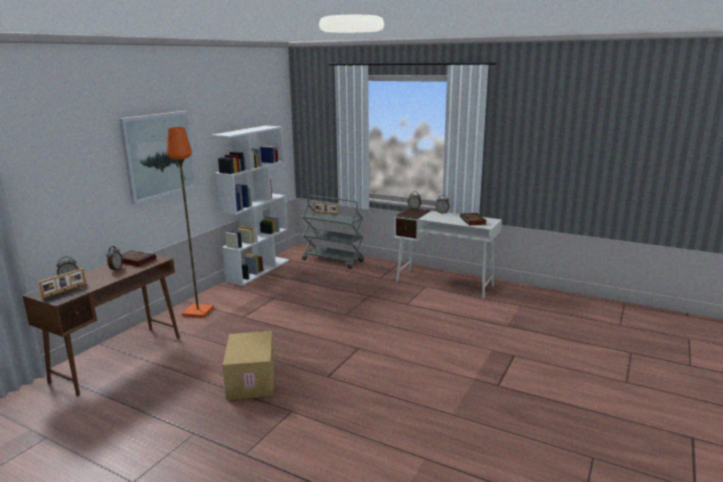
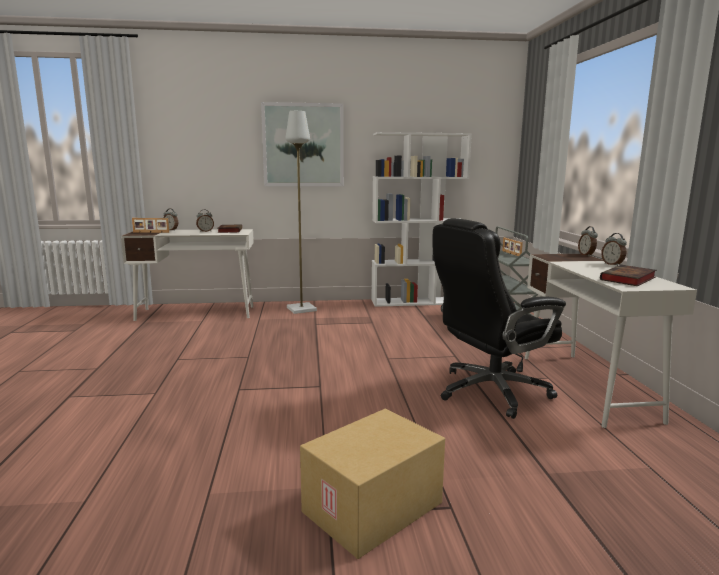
camera: 55 degrees right, 5 degrees down
(119, 358) = (197, 313): brown desk -> white desk
(198, 311) = (302, 309): orange floor lamp -> grey floor lamp
(252, 380) = (200, 361): cardboard box -> cardboard box (373, 508)
(424, 305) = (490, 391): none -> black office chair

